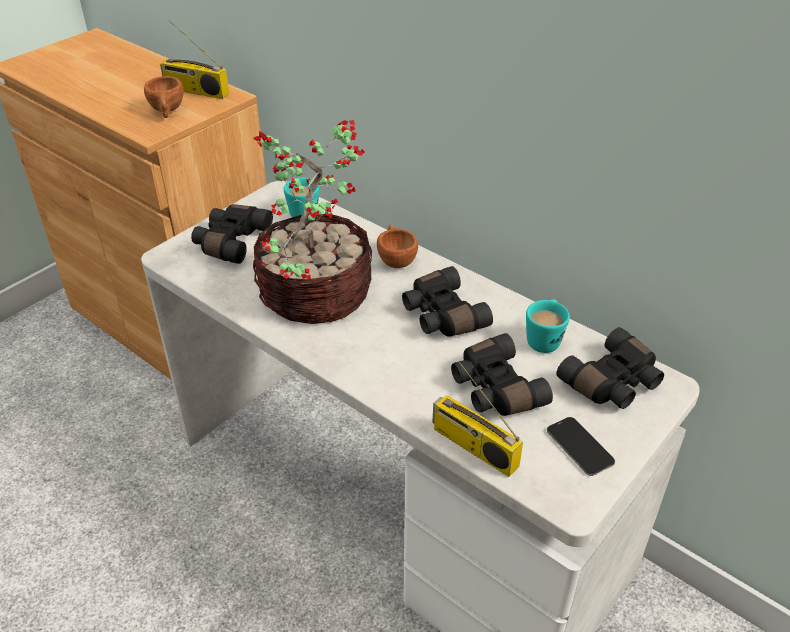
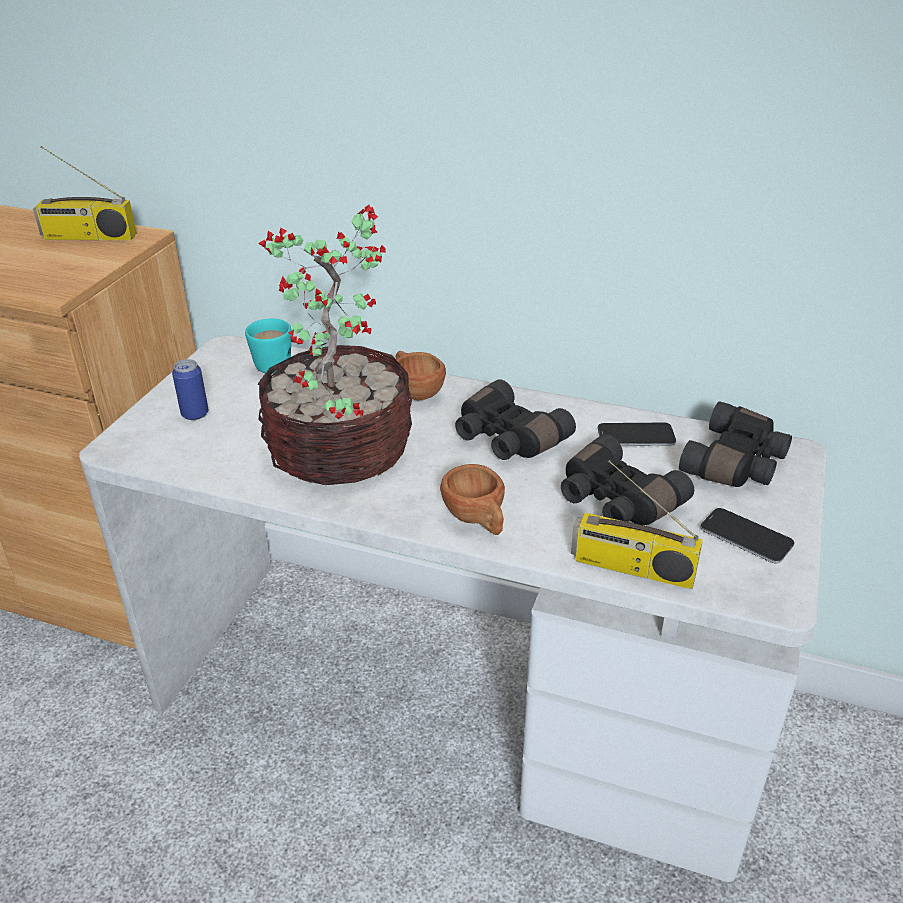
camera: 20 degrees left, 5 degrees down
(167, 111) = (63, 264): brown cup -> brown cup (477, 520)
(230, 241) = (195, 414): black binoculars -> can
(544, 338) = (636, 436): turquoise mug -> phone

